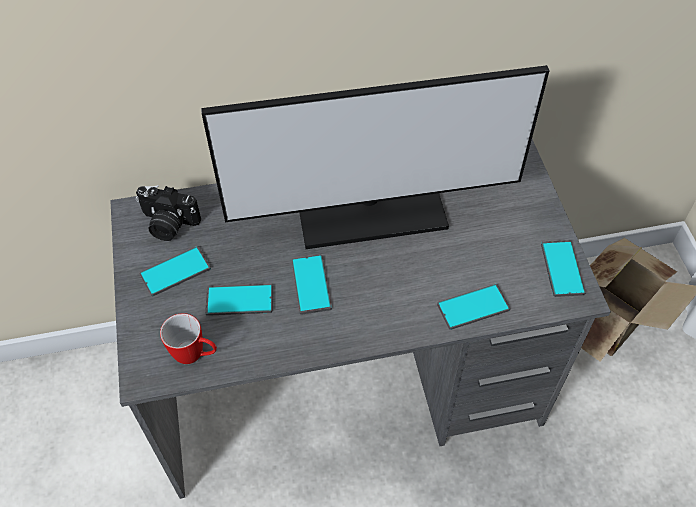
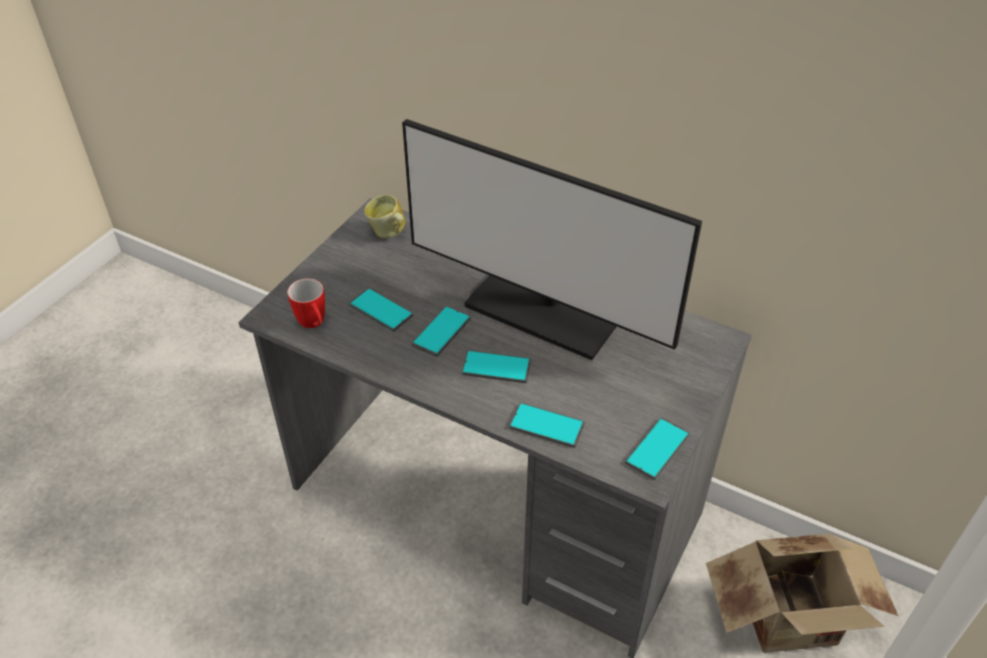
camera: 40 degrees right, 10 degrees down
(168, 224) = (389, 234): camera -> mug
(175, 271) = (360, 266): phone -> phone (496, 367)

